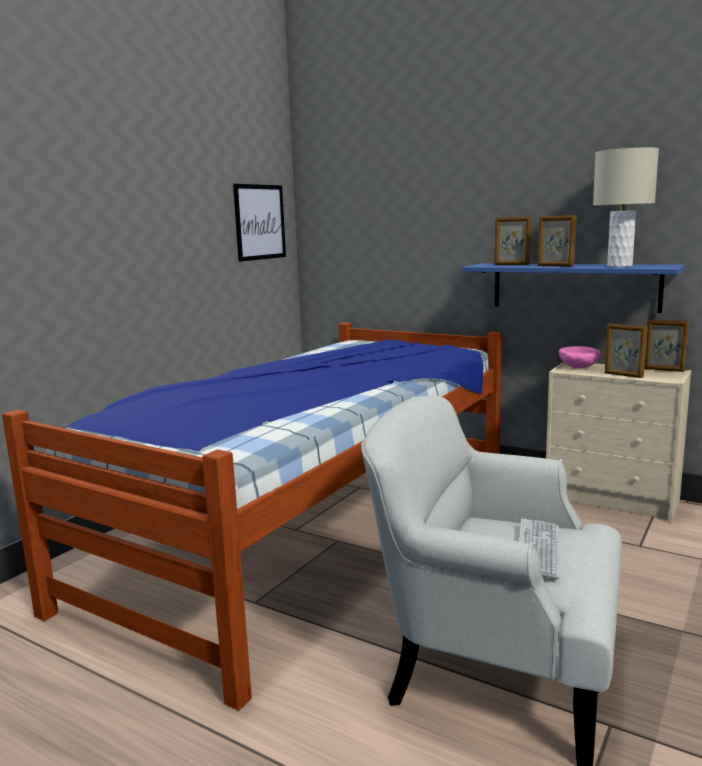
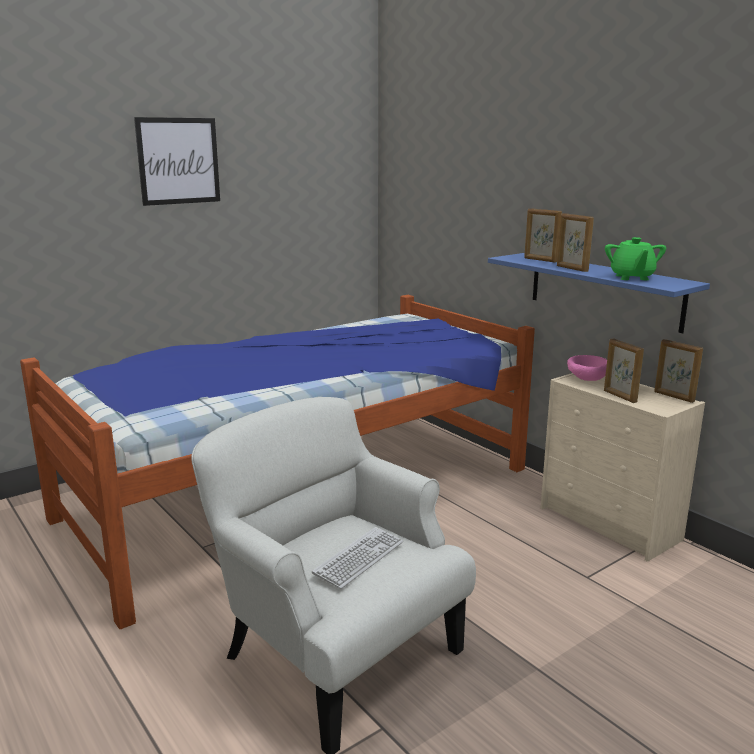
camera: 20 degrees right, 5 degrees up
(260, 222) = (331, 190): picture -> picture (178, 161)
(619, 266) = (631, 277): beige table lamp -> green teapot

